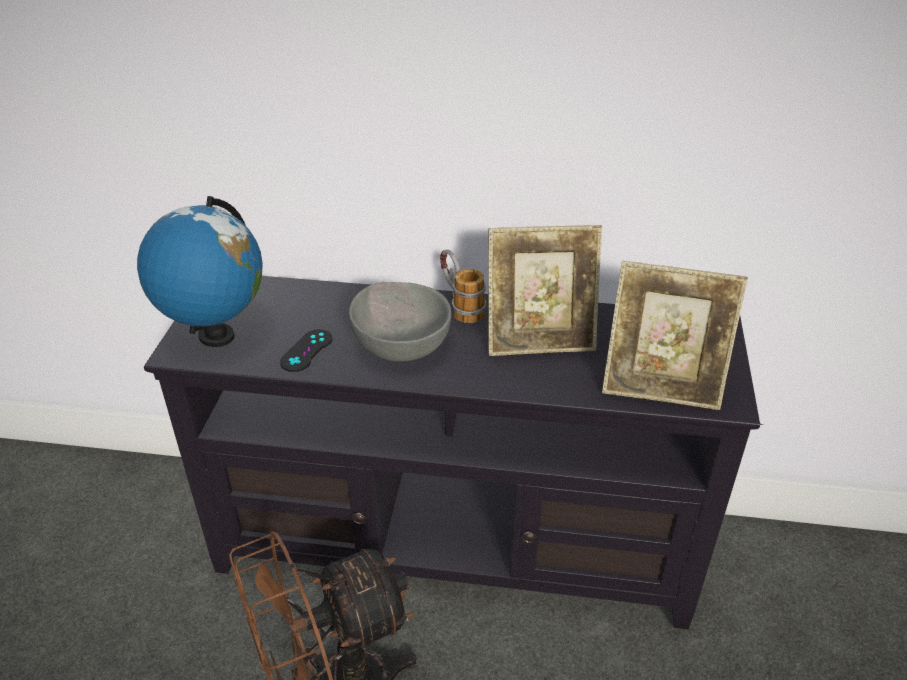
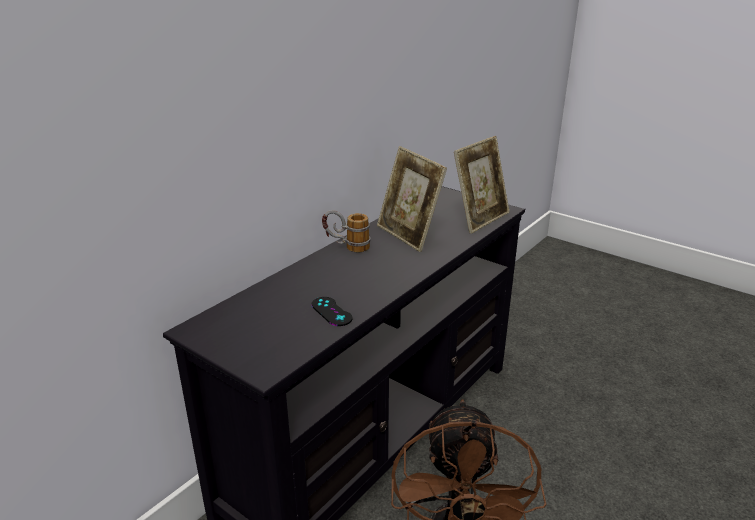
camera: 60 degrees left, 10 degrees down
(216, 336) = (266, 346): globe -> none
(401, 345) = (365, 276): grey bowl -> none
(539, 341) = (408, 235): picture frame -> picture frame turned 120 degrees clockwise

